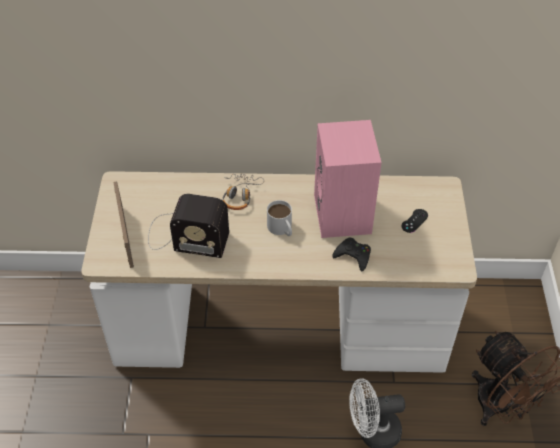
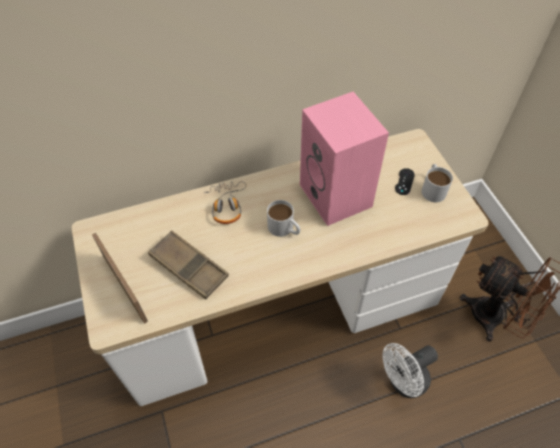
camera: 20 degrees left, 5 degrees up
(185, 236) = (189, 267): radio -> brown tray
(353, 256) = (366, 235): black game controller -> none
(439, 234) = (433, 188): none -> white mug

